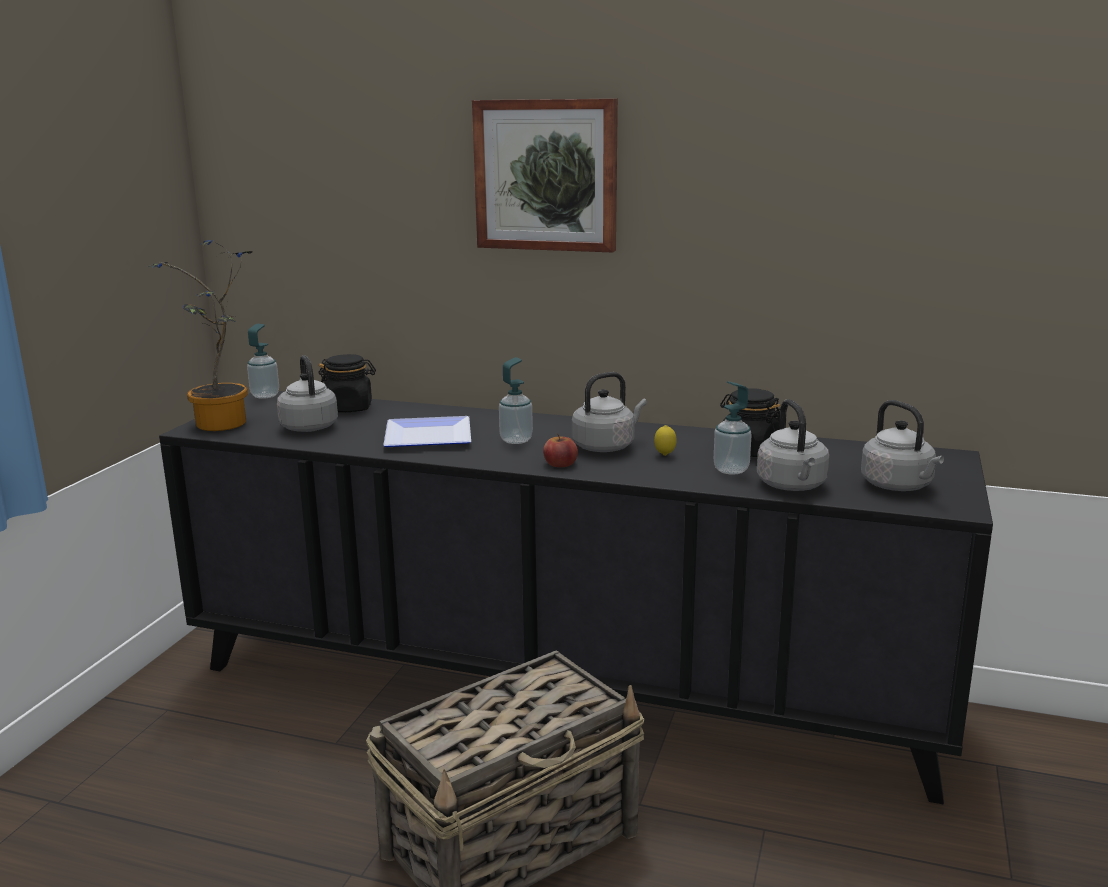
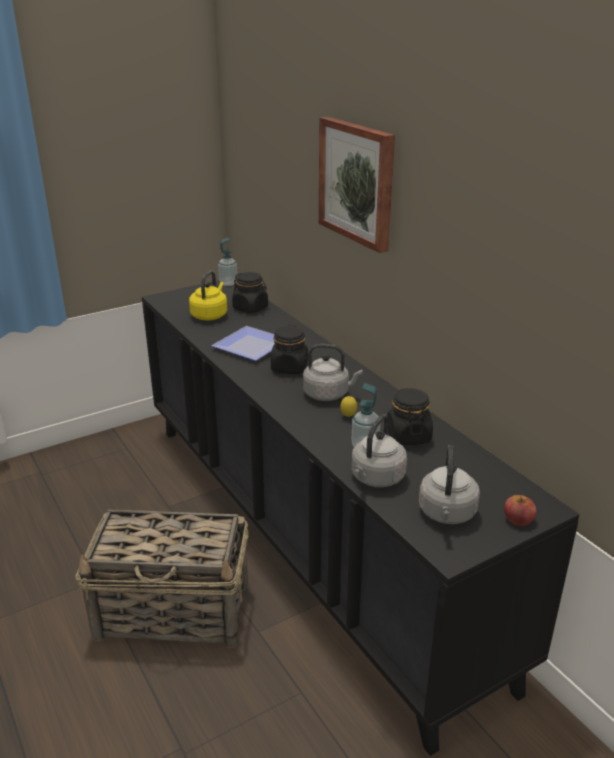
camera: 40 degrees right, 10 degrees up
(222, 426) = (175, 300): potted plant -> none
(308, 426) = (210, 315): grey kettle -> yellow kettle
(516, 440) = (289, 368): soap dispenser -> black jar
(560, 463) = (280, 396): apple -> apple (518, 519)

